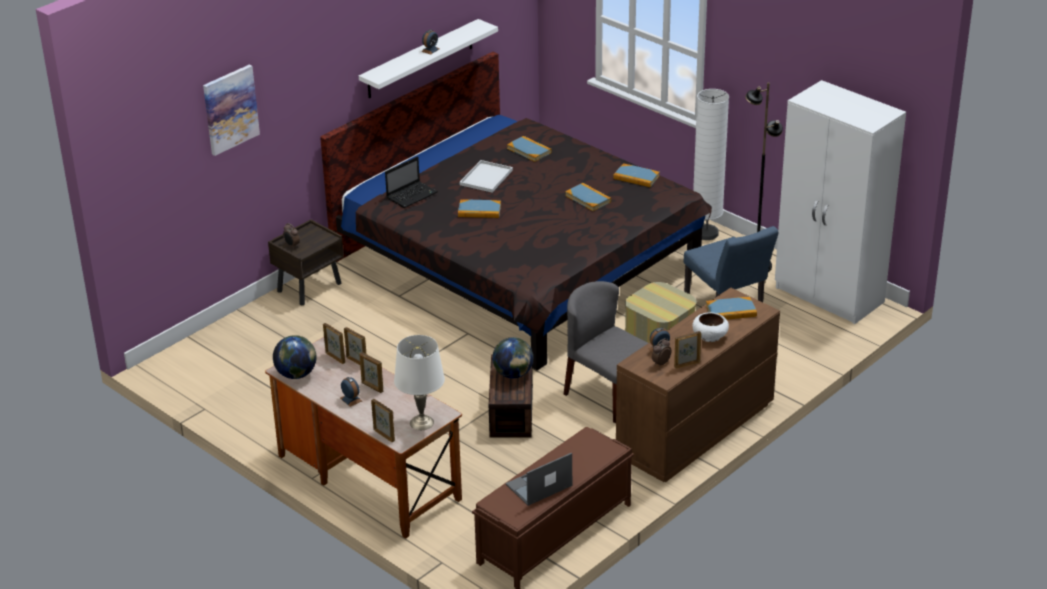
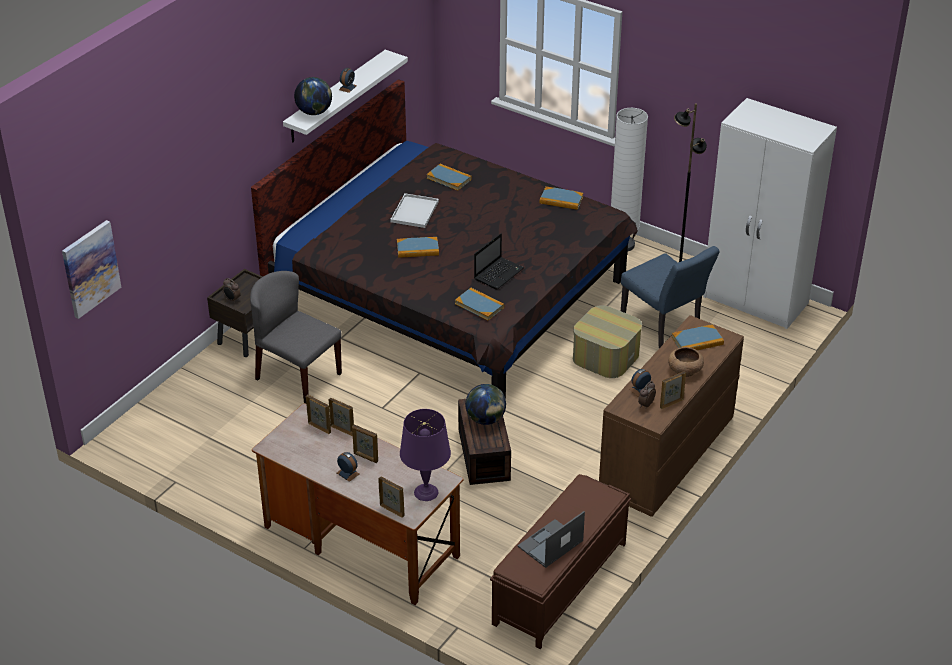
camera: 10 degrees left, 5 degrees up
(230, 109) = (169, 174): picture -> picture (90, 268)
(296, 375) = (285, 451): globe -> globe (314, 112)
(412, 195) = (346, 237): laptop -> laptop (499, 273)
(422, 422) = (426, 492): white table lamp -> purple table lamp
(588, 199) = (521, 227): book -> book (479, 306)
(608, 395) = (573, 427): grey chair -> grey chair (297, 376)
(709, 336) = (684, 370): white bowl -> brown bowl

